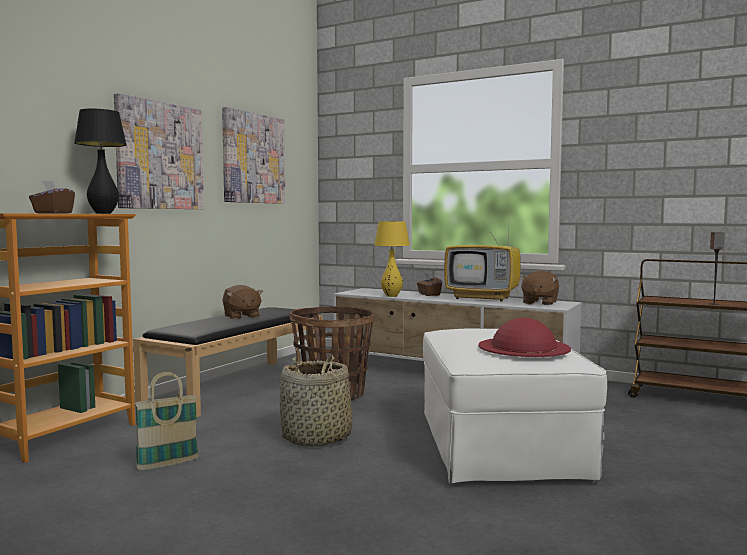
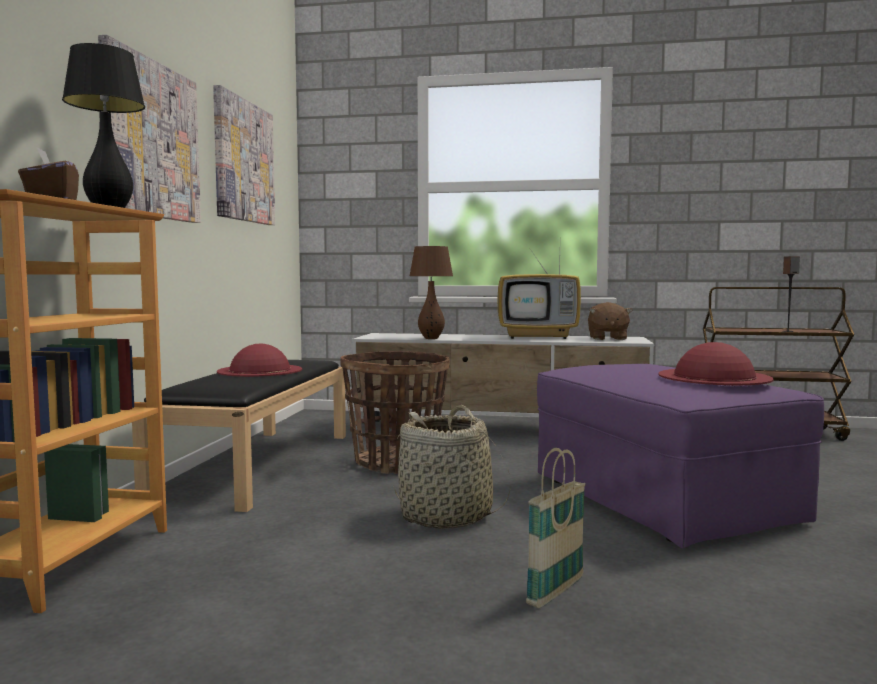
camera: 20 degrees left, 0 degrees up
(168, 464) = (287, 579): basket -> basket (556, 592)
(241, 317) = (260, 370): brown plush toy -> red hat
(391, 296) = (431, 338): yellow table lamp -> brown table lamp
(428, 294) = (468, 336): brown tissue box -> none
(500, 445) = (661, 498): white ottoman -> purple ottoman

